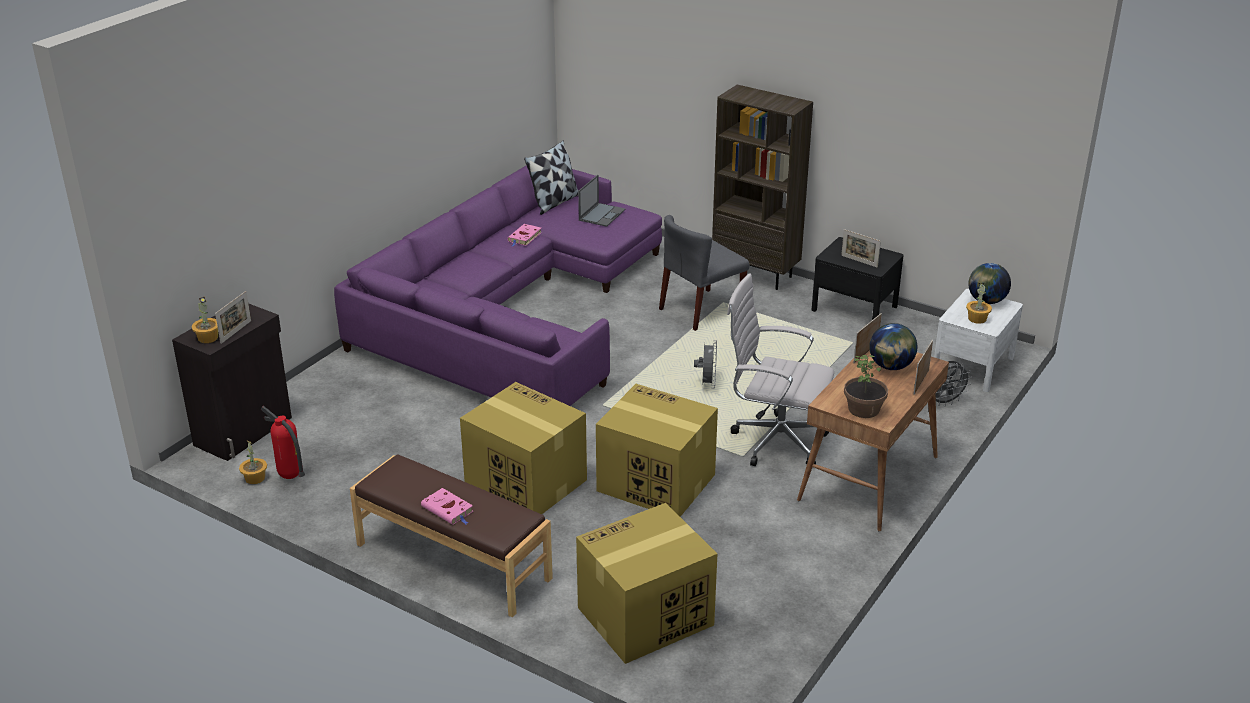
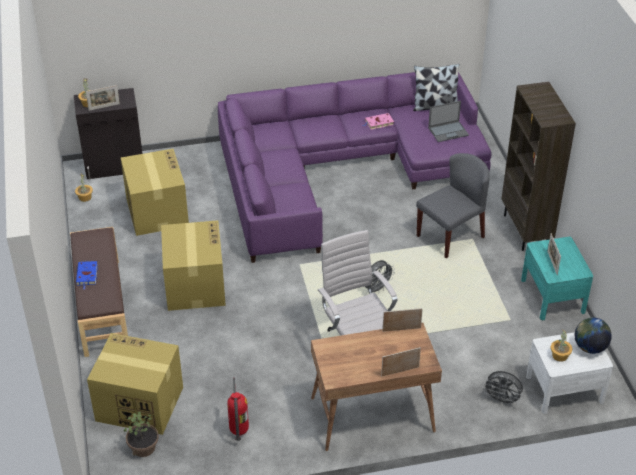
camera: 45 degrees right, 10 degrees up
(289, 476) = (99, 207): fire extinguisher -> fire extinguisher (238, 431)
(448, 510) = (87, 275): pink book -> blue book
(654, 482) = (255, 331): cardboard box -> cardboard box (156, 211)
(701, 310) = (450, 236): grey chair -> grey chair turned 135 degrees clockwise
(854, 308) = (552, 296): black nightstand -> turquoise nightstand
(864, 409) = (336, 365): potted plant -> potted plant (144, 448)
(891, 366) = (400, 349): globe -> none

